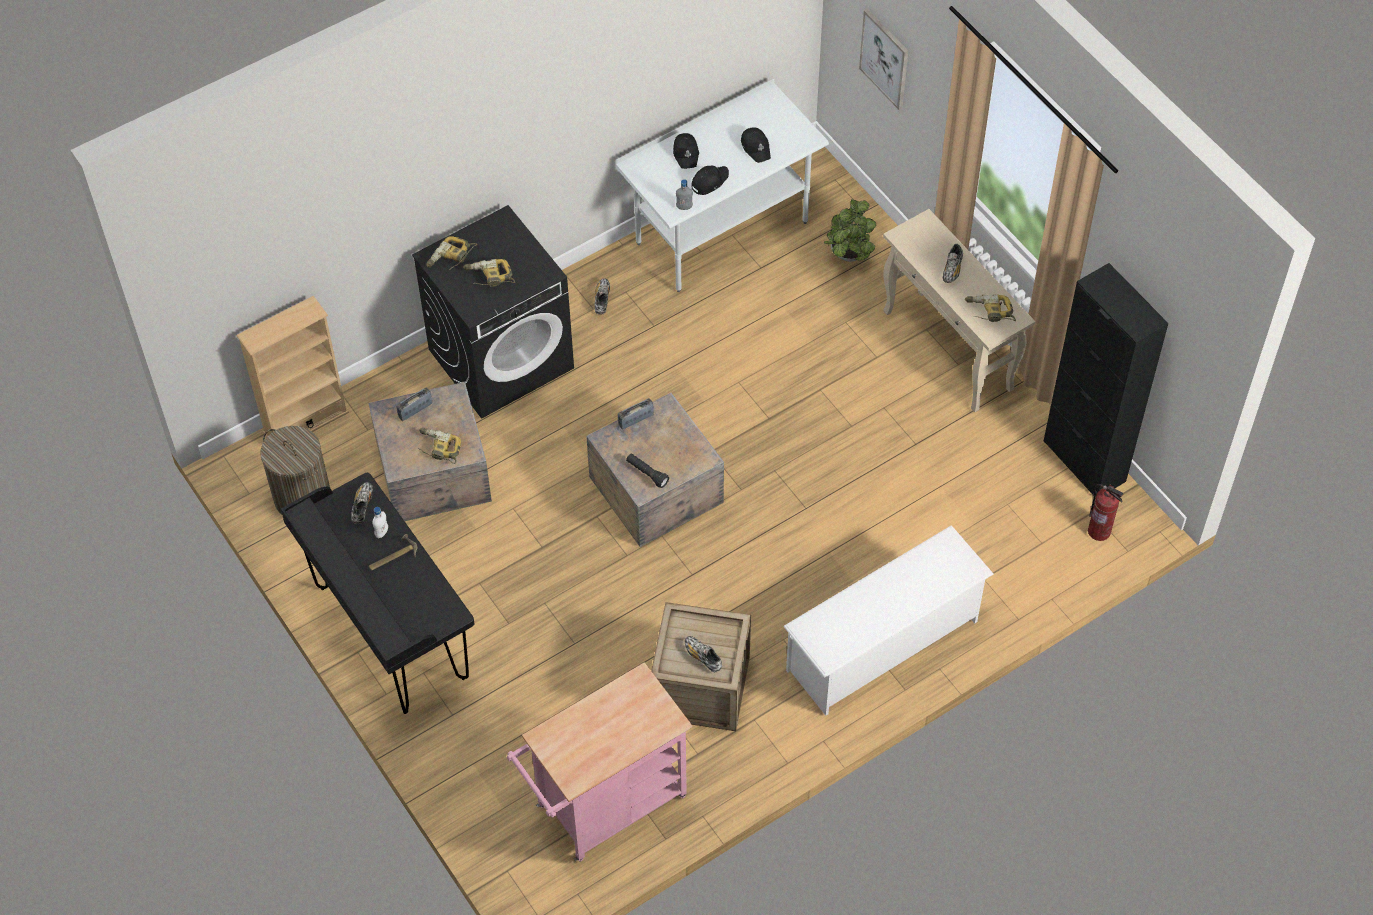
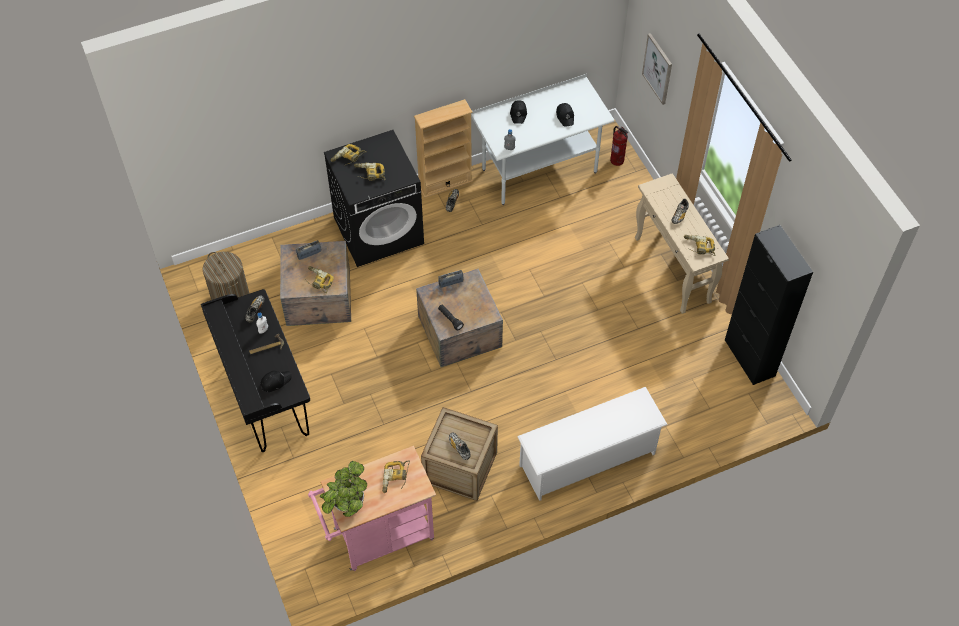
camera: 10 degrees right, 0 degrees up
(305, 422) = (244, 252): beige bookcase -> beige bookcase (445, 183)
(629, 713) = (395, 478): none -> power drill
(709, 181) = (529, 134): black cap -> black cap (275, 381)
(848, 256) = (619, 198): potted plant -> potted plant (347, 504)
(1099, 531) = (750, 406): fire extinguisher -> fire extinguisher (617, 160)

